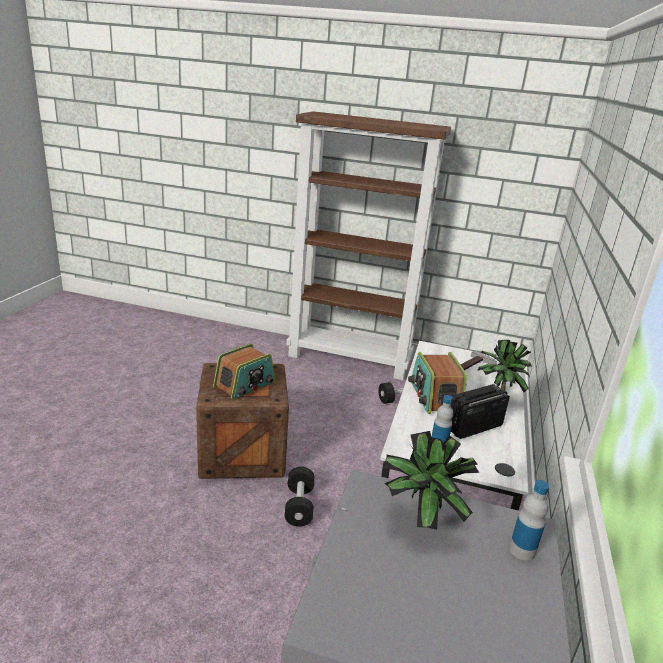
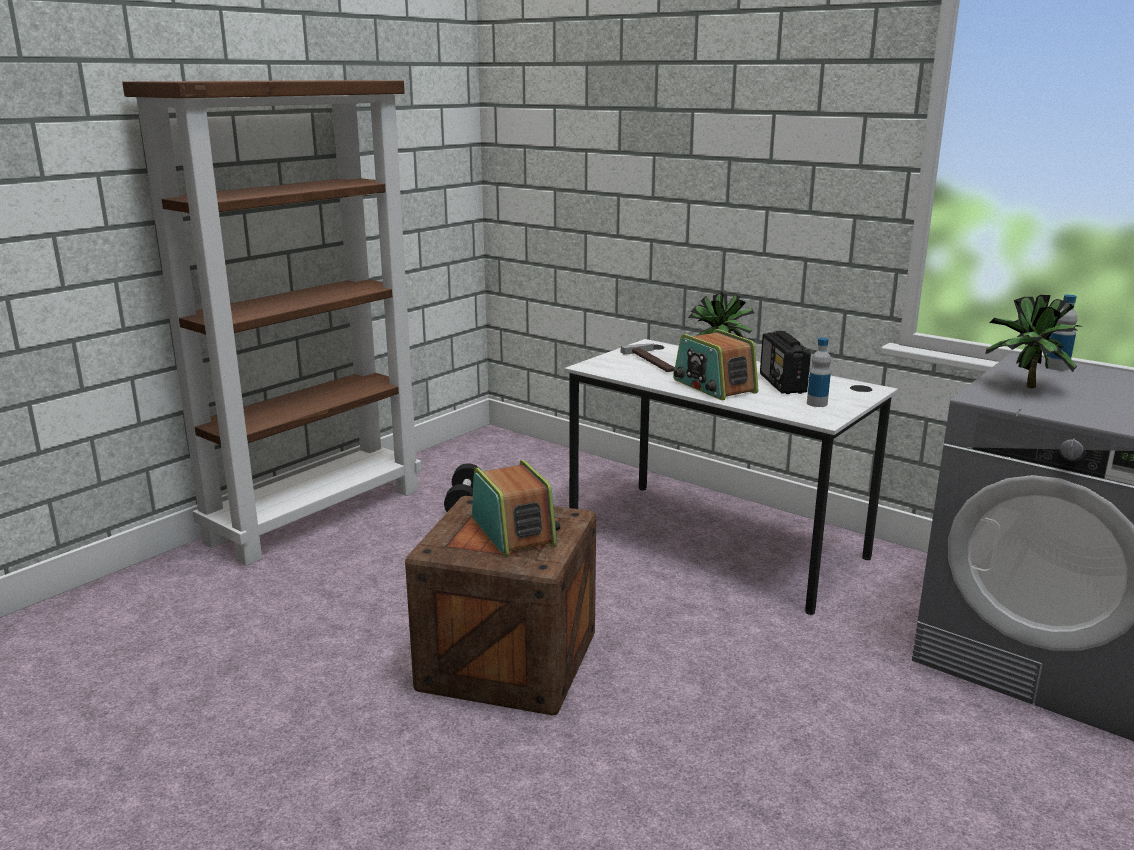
camera: 65 degrees left, 5 degrees down
(299, 506) = (661, 634): black dumbbell -> none
(434, 397) = (713, 386): radio -> radio turned 45 degrees clockwise

